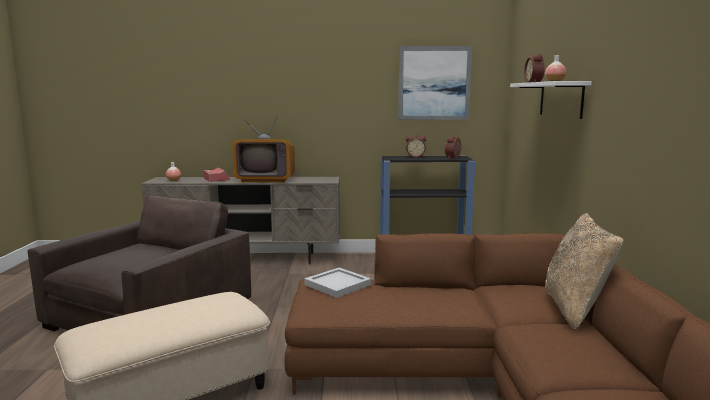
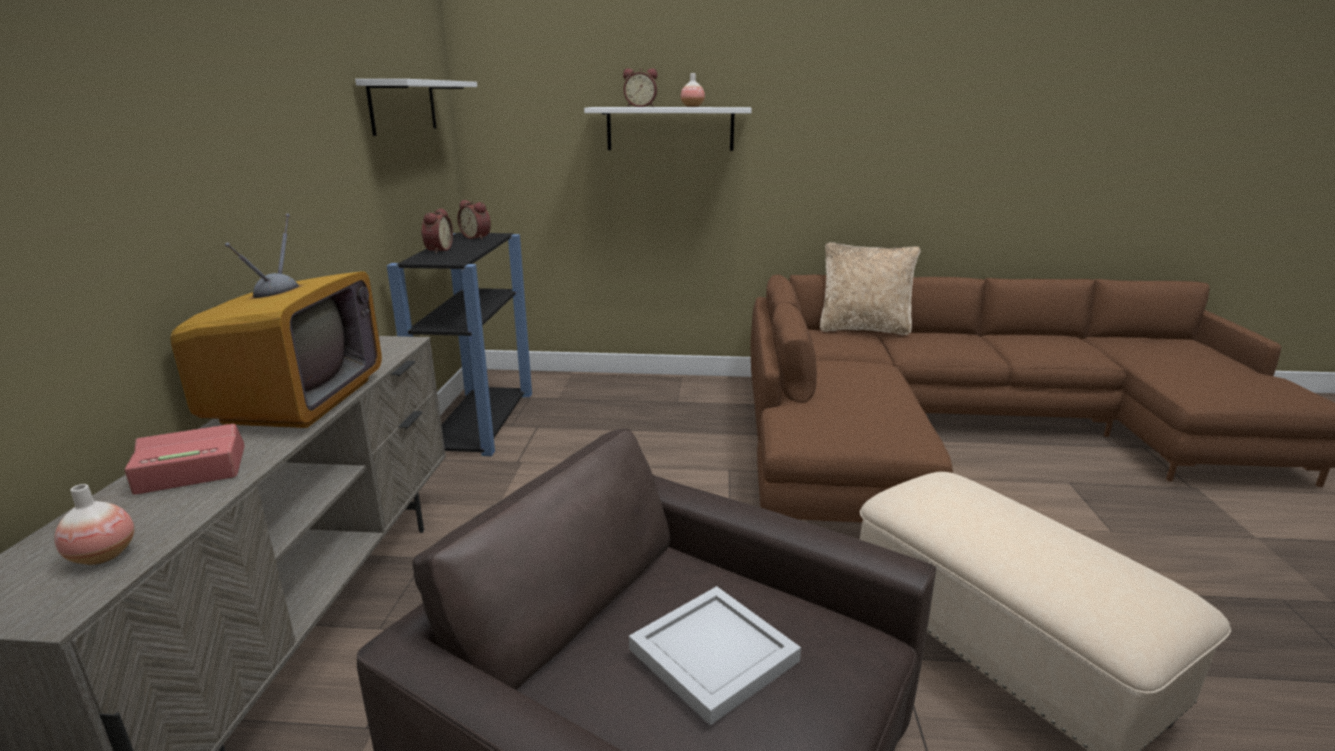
camera: 85 degrees left, 10 degrees up
(337, 285) = (823, 420): white tray -> white tray (716, 655)
(434, 83) = (403, 106): picture -> white shelf

